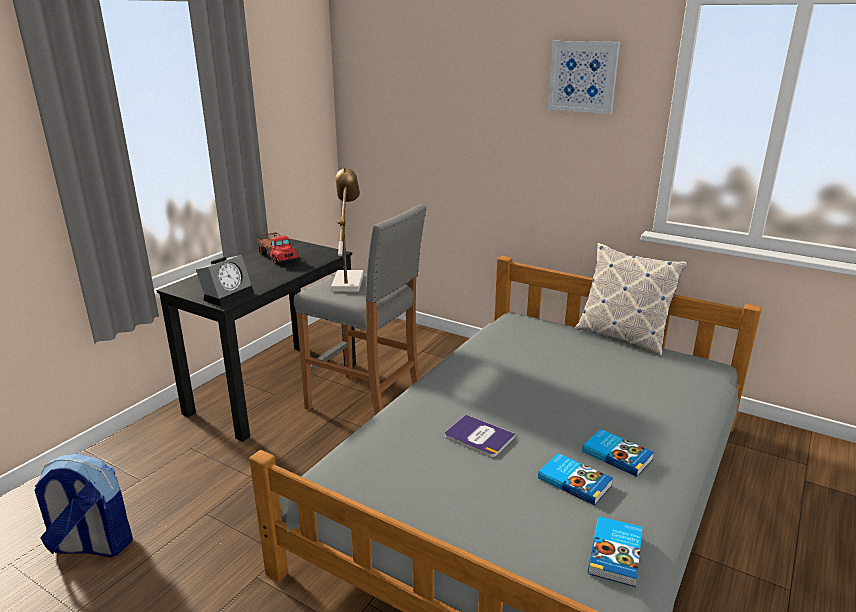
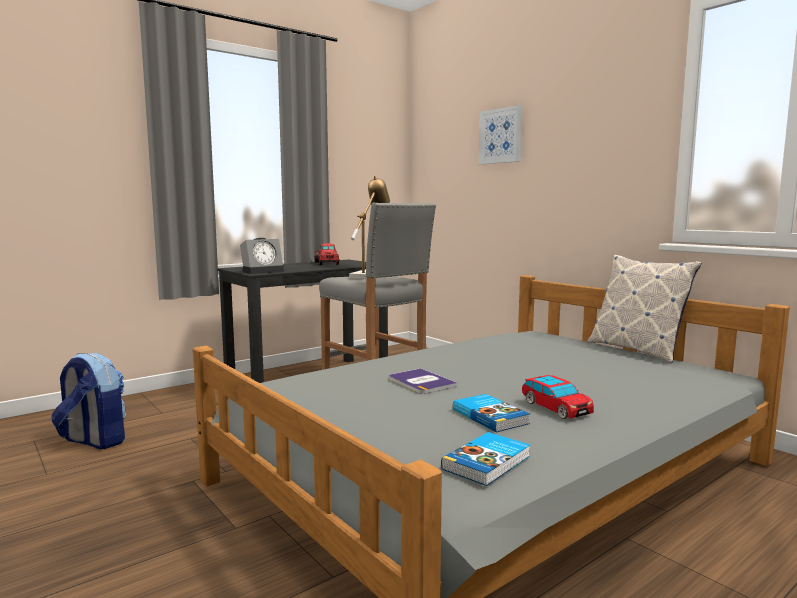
camera: 20 degrees right, 15 degrees down
(583, 77) = (600, 100): picture -> picture (501, 136)
(617, 455) = (555, 408): book -> toy car

